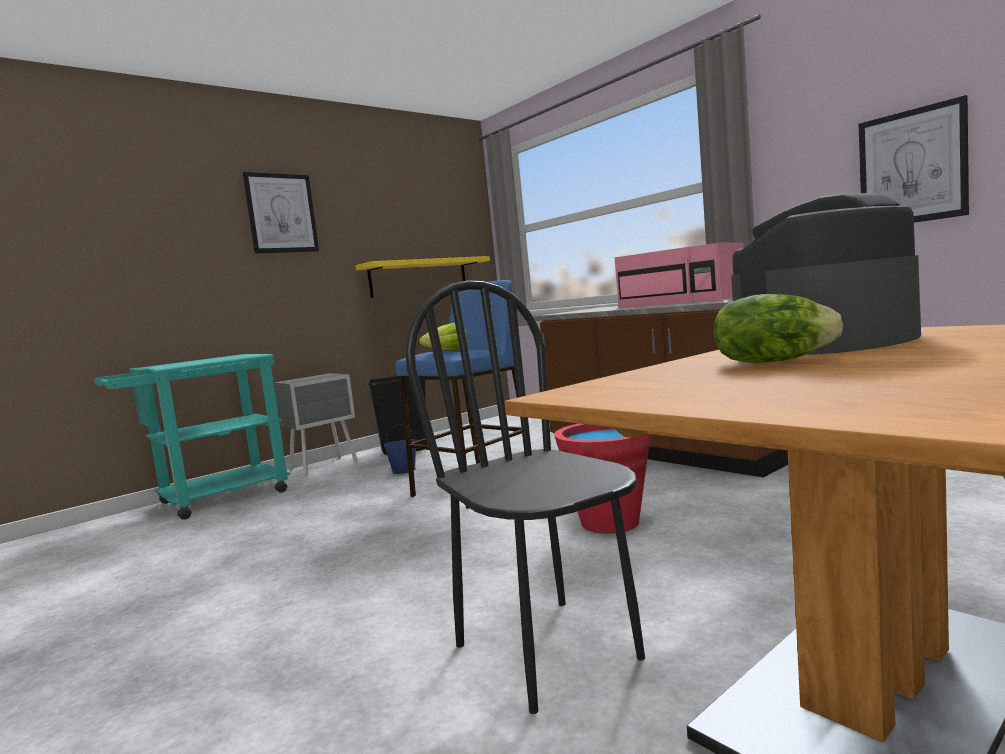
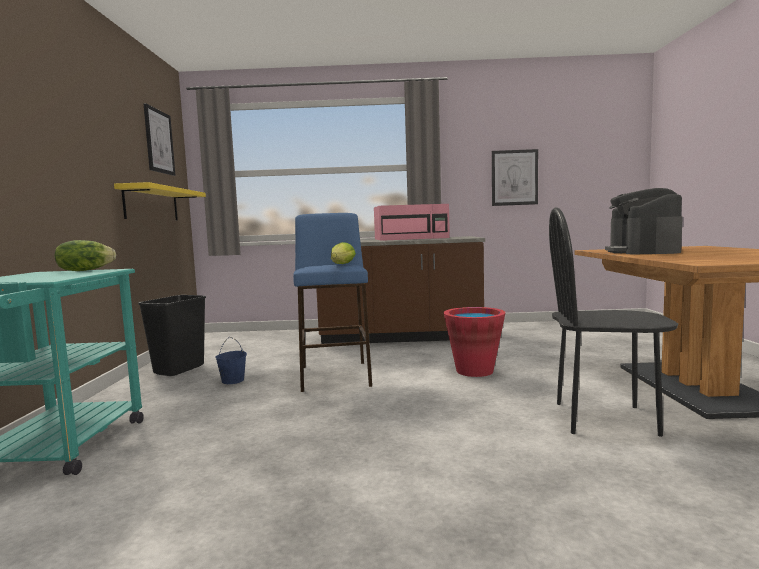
camera: 50 degrees left, 0 degrees up
(281, 213) = (60, 112): picture -> picture (159, 141)
(325, 466) = (119, 396): grey nightstand -> none
(772, 362) = (683, 255): lettuce -> lettuce (85, 270)

